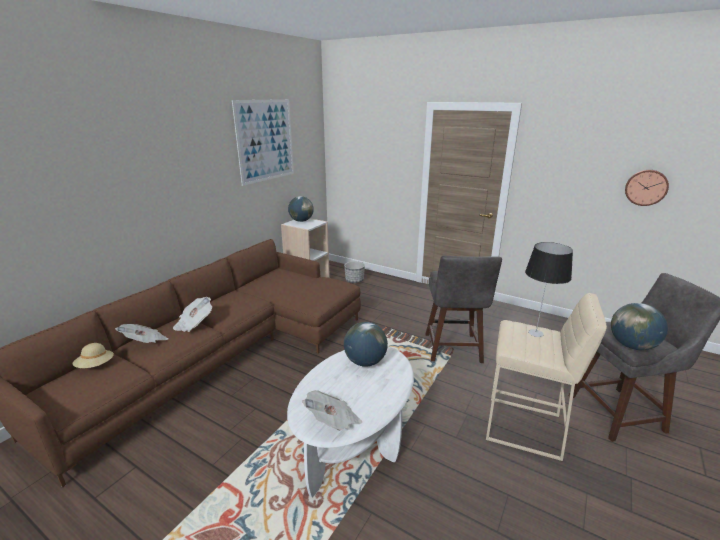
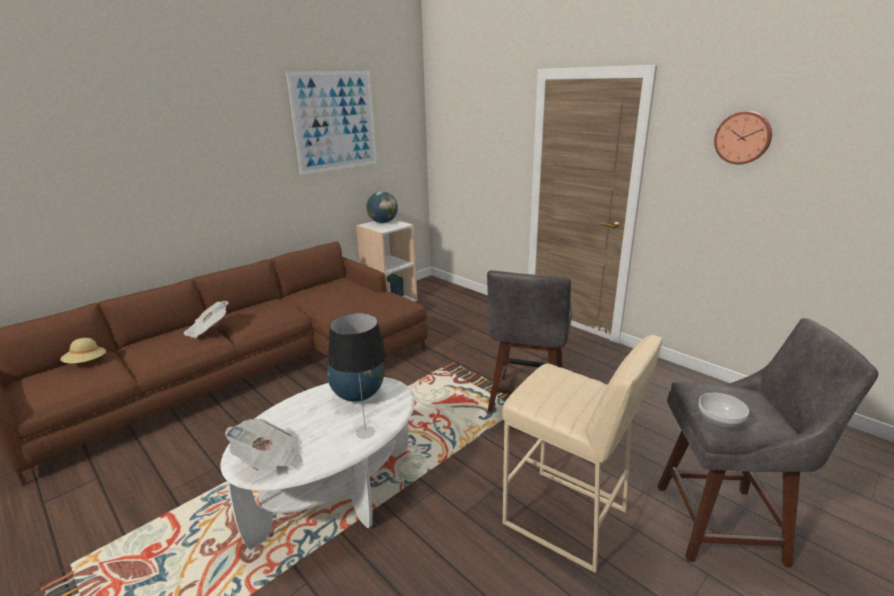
camera: 15 degrees right, 0 degrees up
(145, 342) = (147, 345): newspaper -> none
(354, 280) = (448, 302): planter -> none
(536, 333) = (573, 385): table lamp -> table lamp (366, 432)
(632, 345) = (720, 422): globe -> bowl
(646, 187) = (836, 189): wall clock -> wall clock (743, 137)

